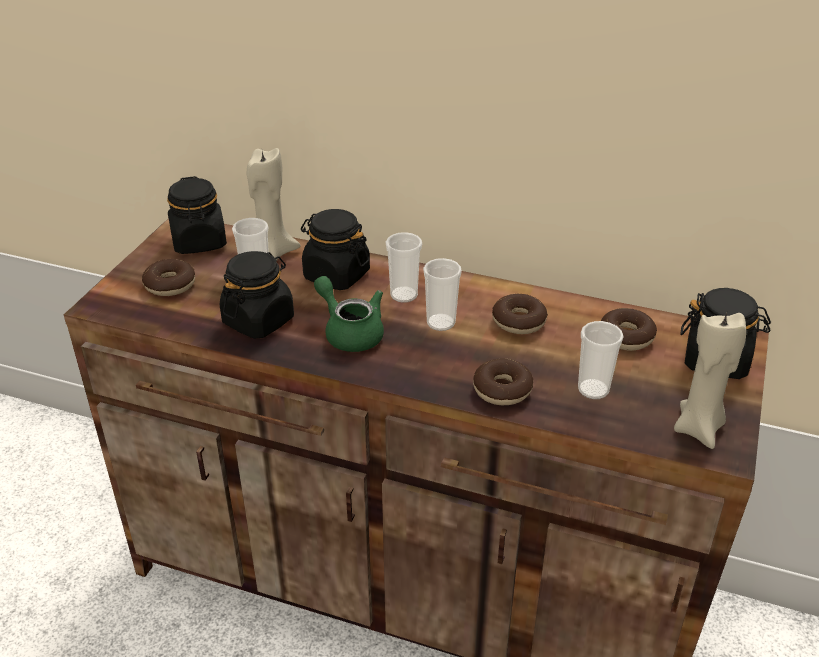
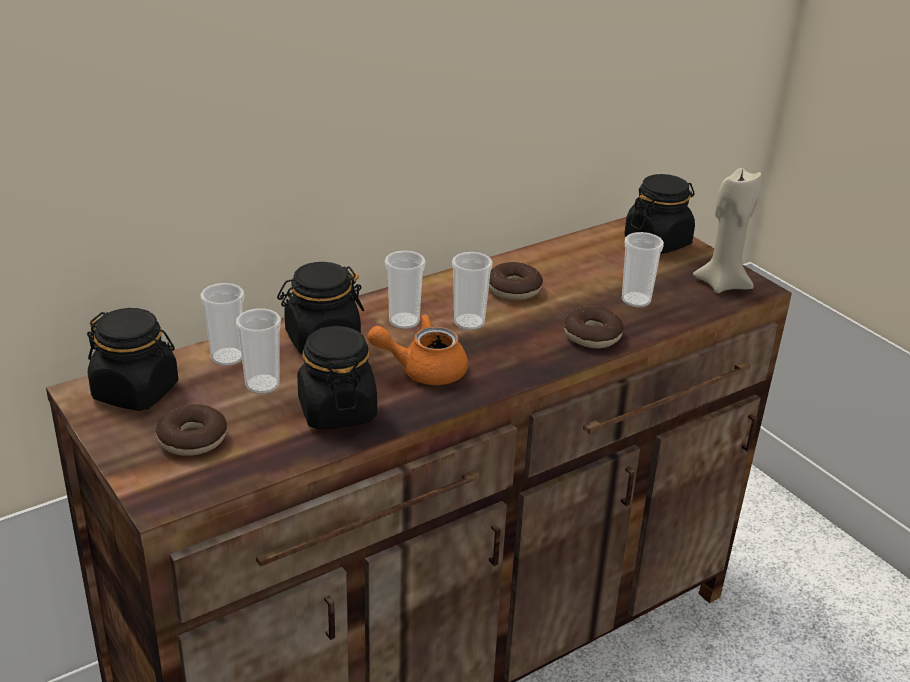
camera: 55 degrees left, 5 degrees down
(272, 252) = (227, 357): beige candle -> cup
(350, 332) = (423, 370): green teapot -> orange teapot
(626, 336) = (589, 258): donut -> none

